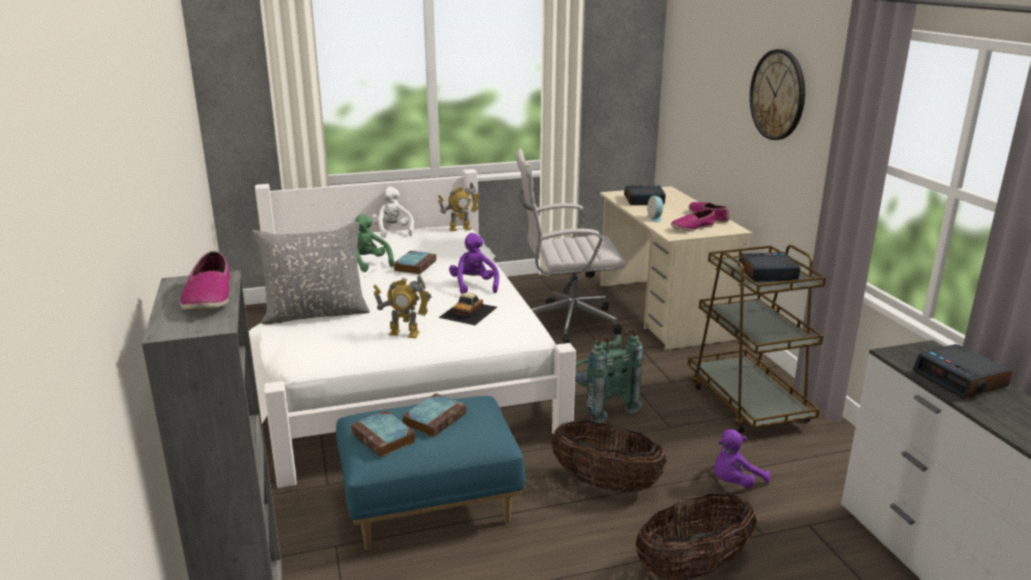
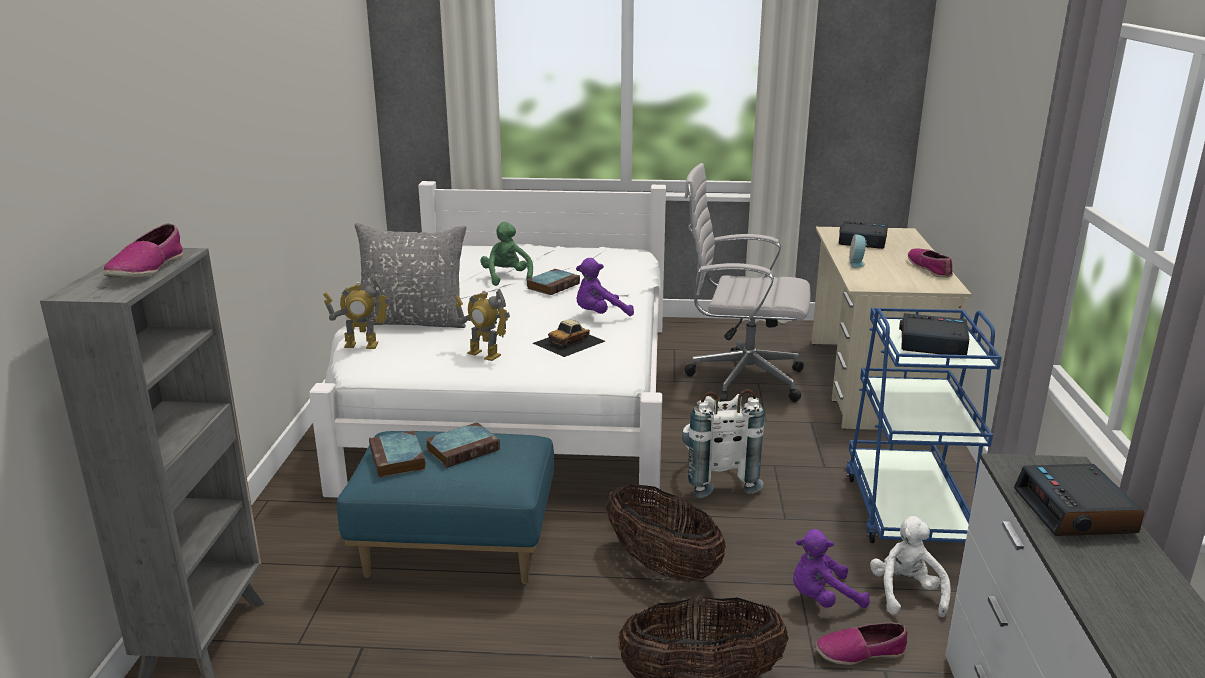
camera: 20 degrees right, 0 degrees up
(393, 231) = (561, 247): white plush toy -> white plush toy (906, 593)
(460, 229) = (636, 252): toy robot -> toy robot (361, 345)
(474, 286) = (600, 315): purple plush toy -> purple plush toy turned 120 degrees counterclockwise
(600, 406) = (716, 479): green backpack -> white backpack
(692, 227) = (894, 279): shoe -> shoe (860, 652)
(747, 402) = (906, 509): brown cart -> blue cart
(778, 95) = (1012, 114): wall clock -> none

